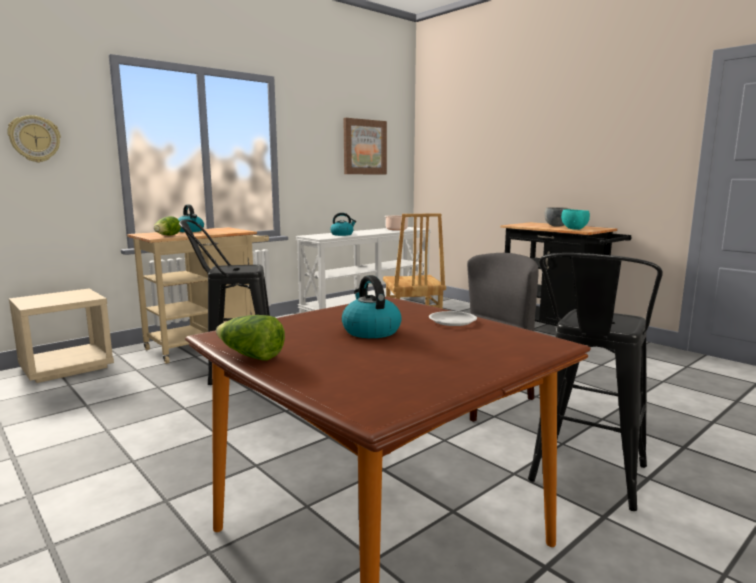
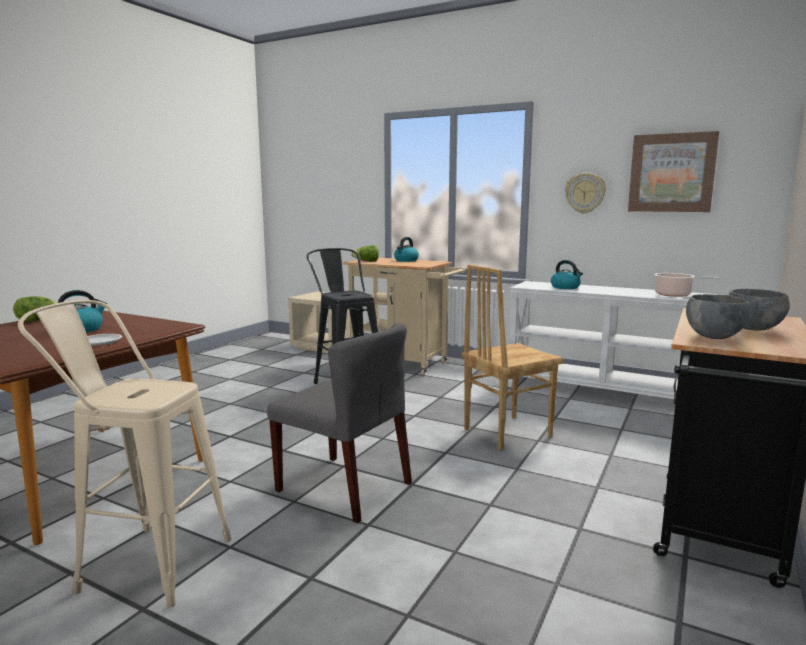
camera: 70 degrees right, 0 degrees up
(34, 139) = (337, 184): wall clock -> wall clock (585, 193)
(574, 229) = (713, 336): turquoise bowl -> grey bowl
(585, 480) = (143, 562): black stool -> beige stool

